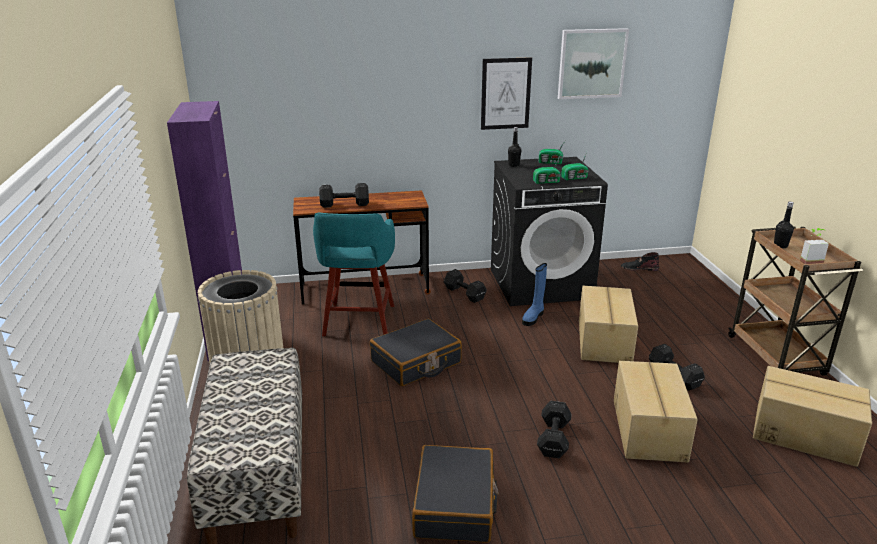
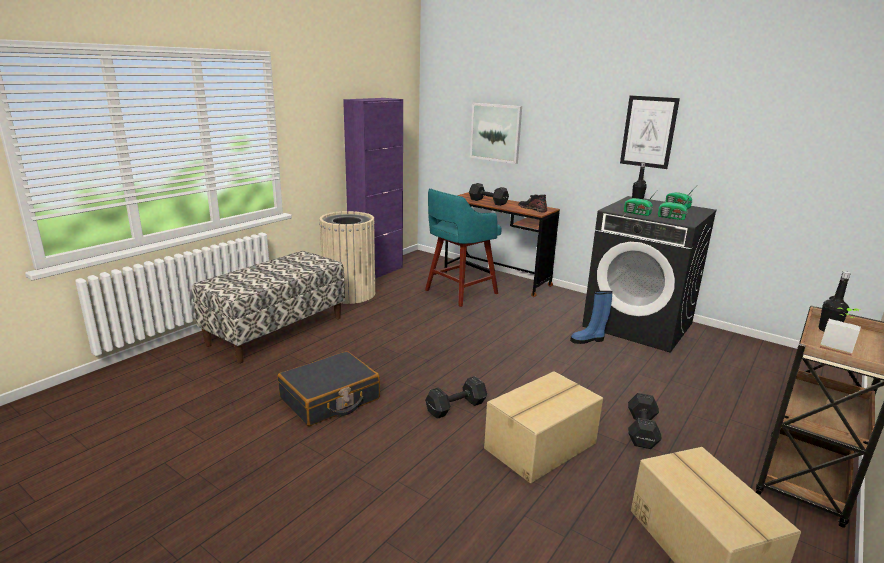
camera: 45 degrees right, 5 degrees down
(416, 362) = (452, 325): black suitcase -> none
(465, 294) = (560, 307): black dumbbell -> none
(591, 63) = (748, 111): picture -> picture (496, 132)
(605, 341) = (622, 380): cardboard box -> none
(639, 268) = (767, 353): black boot -> black boot (532, 208)

